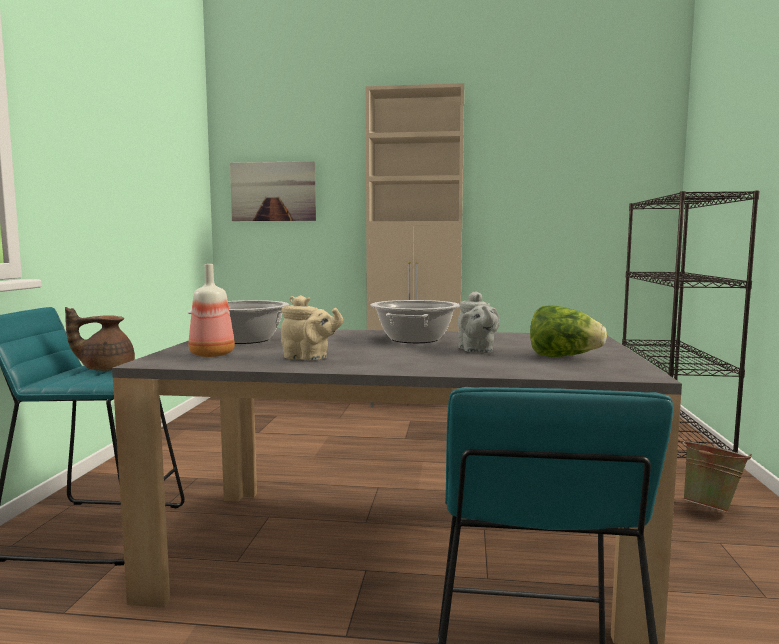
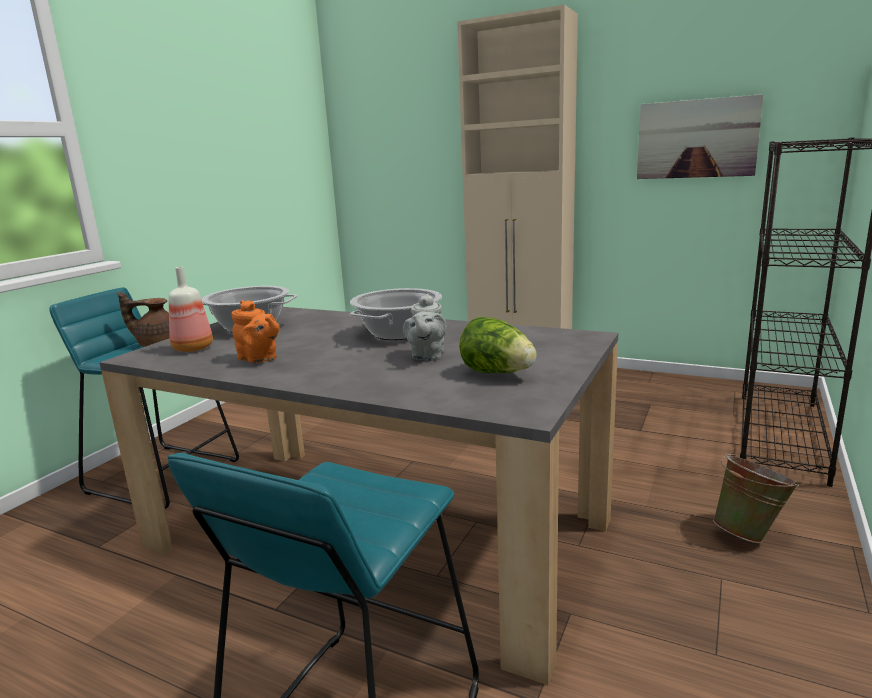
camera: 20 degrees right, 10 degrees up
(273, 191) = (384, 143): picture -> picture (696, 139)
(309, 358) = (259, 359): beige teapot -> orange teapot

